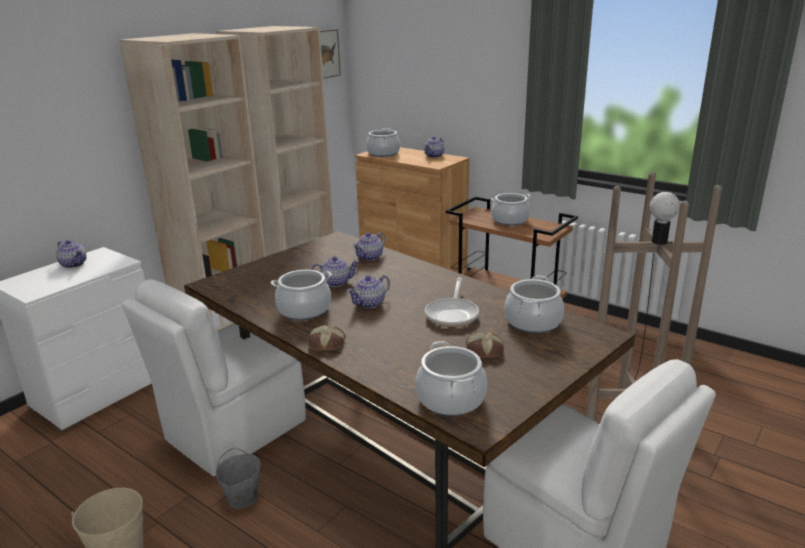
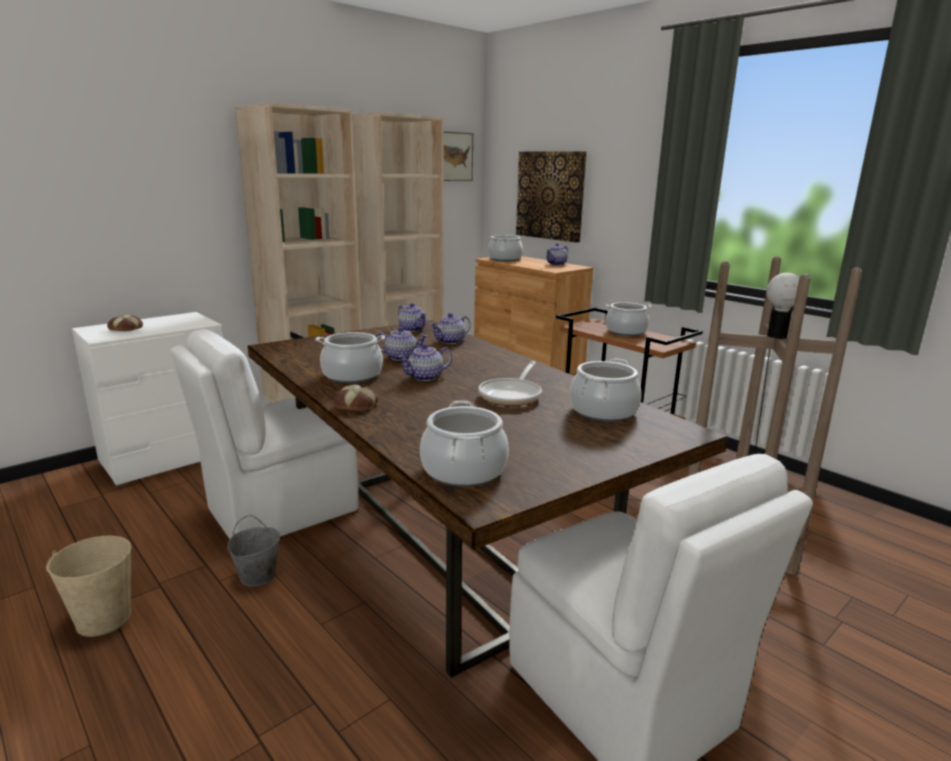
camera: 10 degrees right, 5 degrees down
(74, 264) = (158, 321): teapot -> teapot (412, 329)
(421, 89) = (550, 195): none -> picture
(484, 351) = (530, 430): bread -> bread (125, 328)

